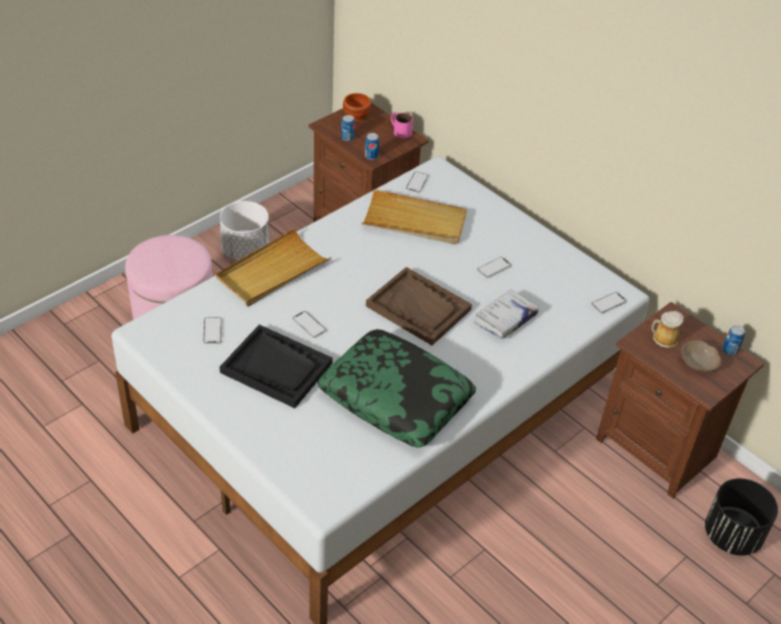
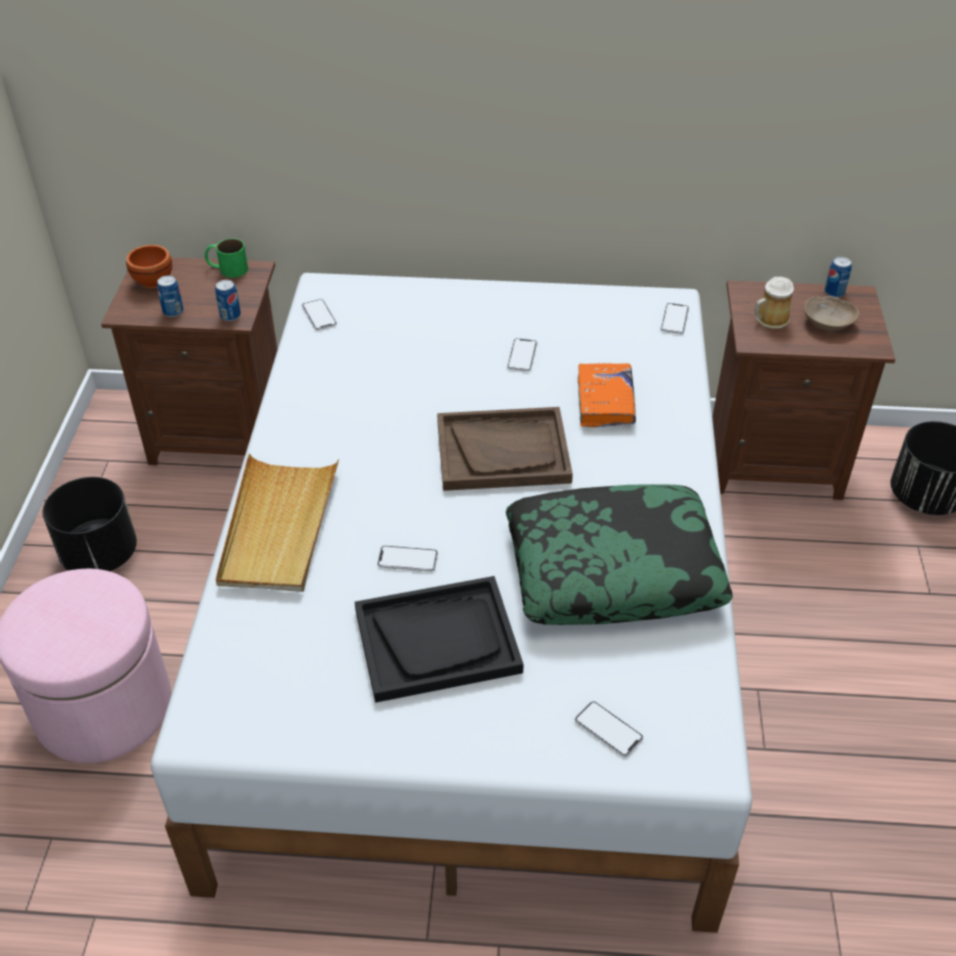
camera: 40 degrees left, 0 degrees up
(212, 331) = (297, 657): phone -> phone (608, 729)
(245, 251) = (99, 554): white planter -> black planter
(399, 130) = (227, 269): pink mug -> green mug
(414, 221) = (372, 359): beige tray -> none
(505, 319) = (605, 402): white book -> orange book

